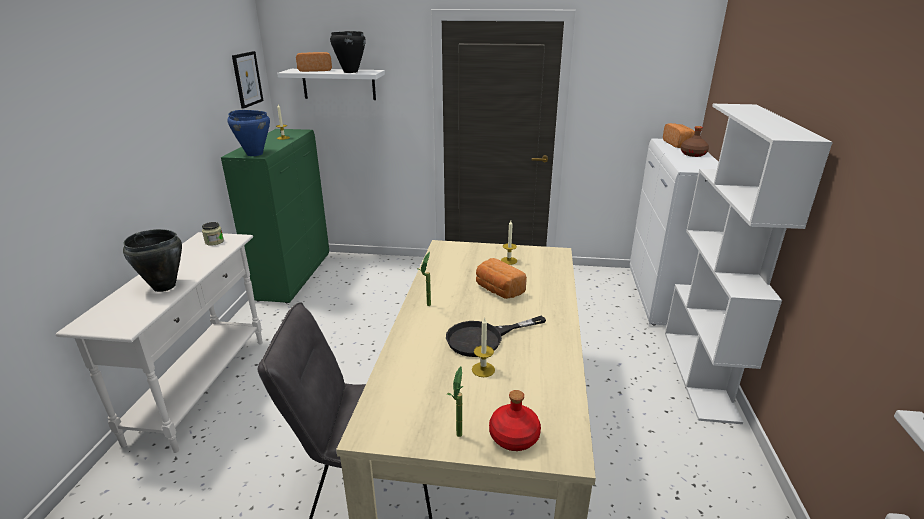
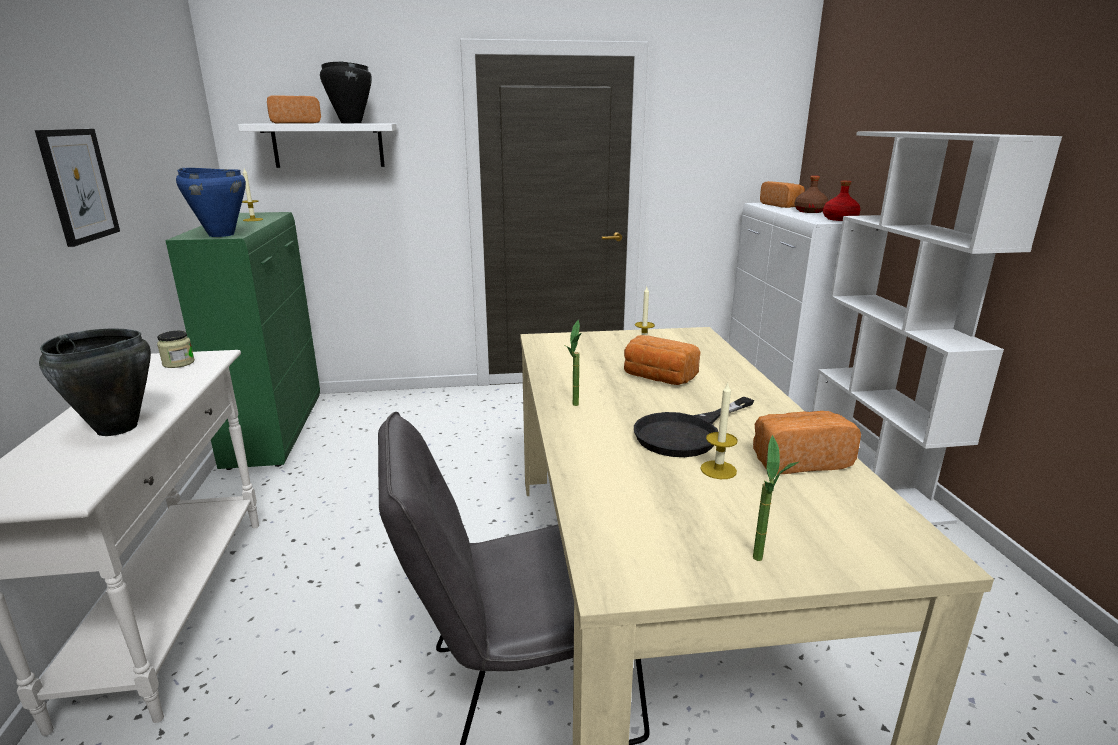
camera: 15 degrees left, 5 degrees down
(247, 79) = (190, 132): picture -> picture (78, 185)
(514, 437) = (837, 547): red bottle -> red bottle (840, 219)
(541, 371) = (797, 460): none -> bread

